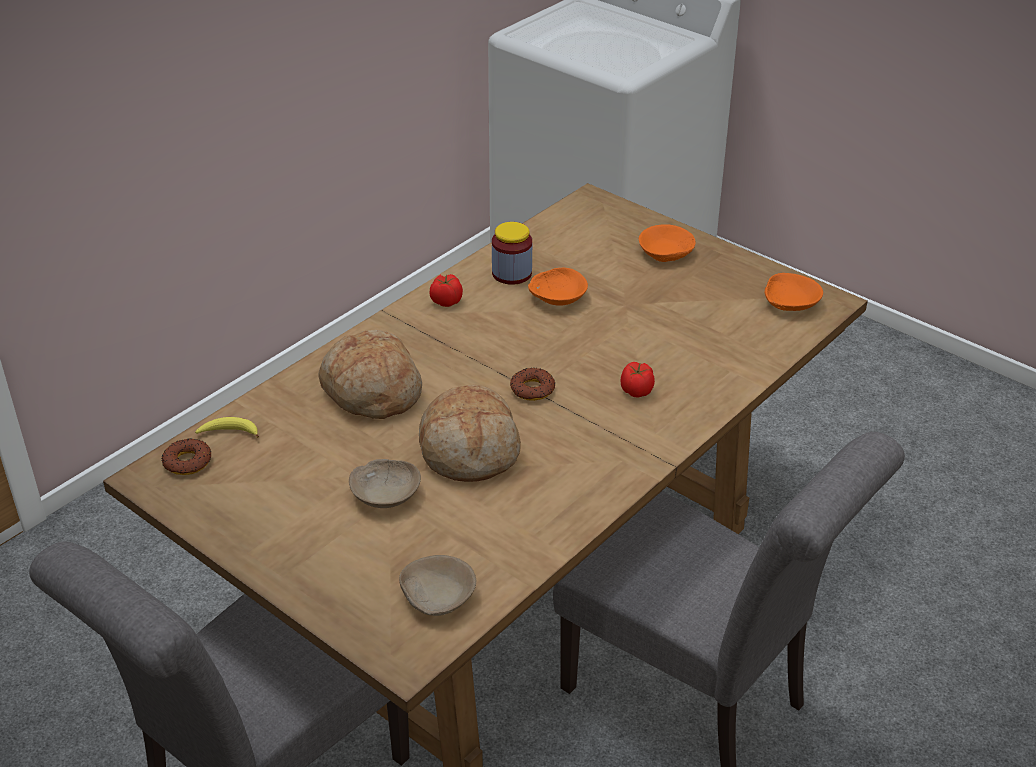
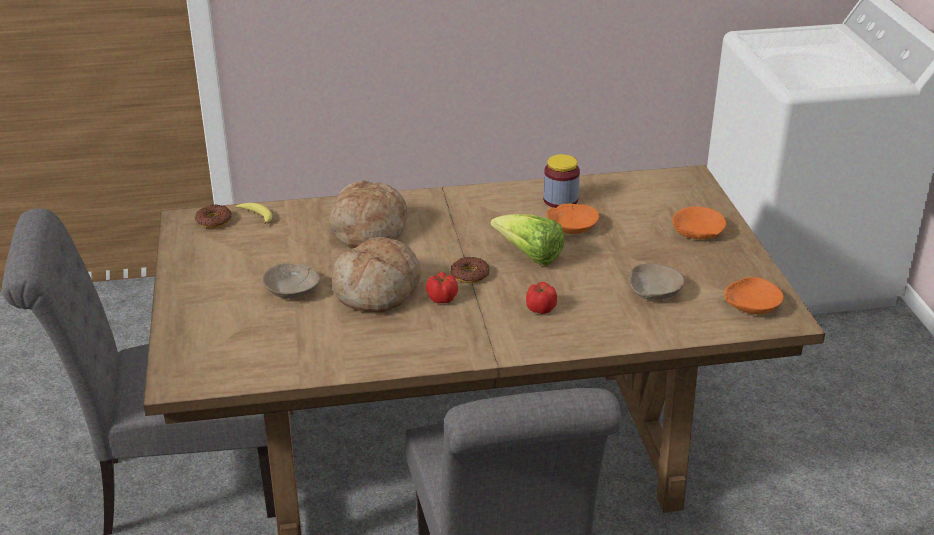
camera: 40 degrees right, 5 degrees down
(438, 597) = (239, 361): beige bowl -> beige bowl (654, 292)
(445, 301) = (490, 198): tomato -> tomato (441, 298)
(559, 343) = (529, 256): none -> lettuce

